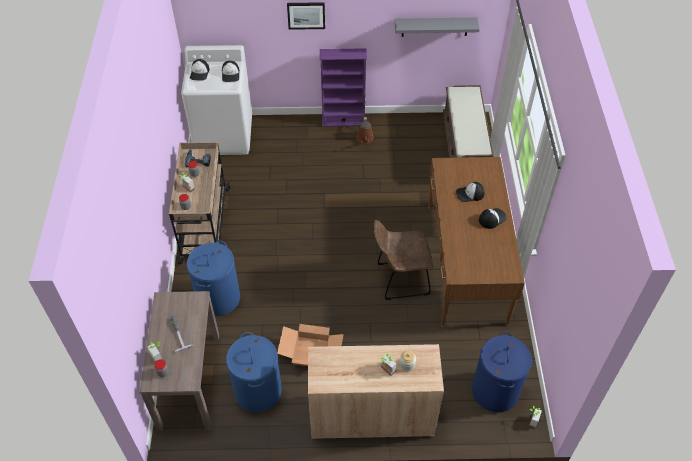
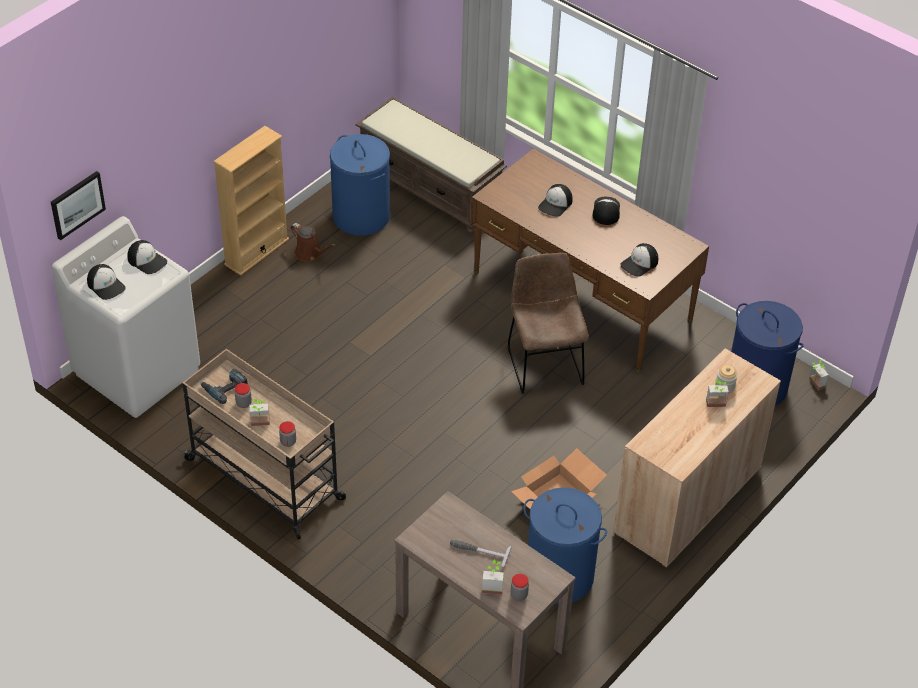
camera: 50 degrees left, 5 degrees down
(218, 298) = (392, 533): blue laundry basket -> blue laundry basket (361, 217)
(306, 15) = (190, 121): picture -> picture (77, 204)
(343, 120) = (256, 252): purple bookcase -> beige bookcase
(399, 279) = (544, 363): brown chair -> brown chair turned 135 degrees clockwise
(435, 27) = (330, 47): grey shelf -> none
(470, 260) = (639, 263): none -> cap

